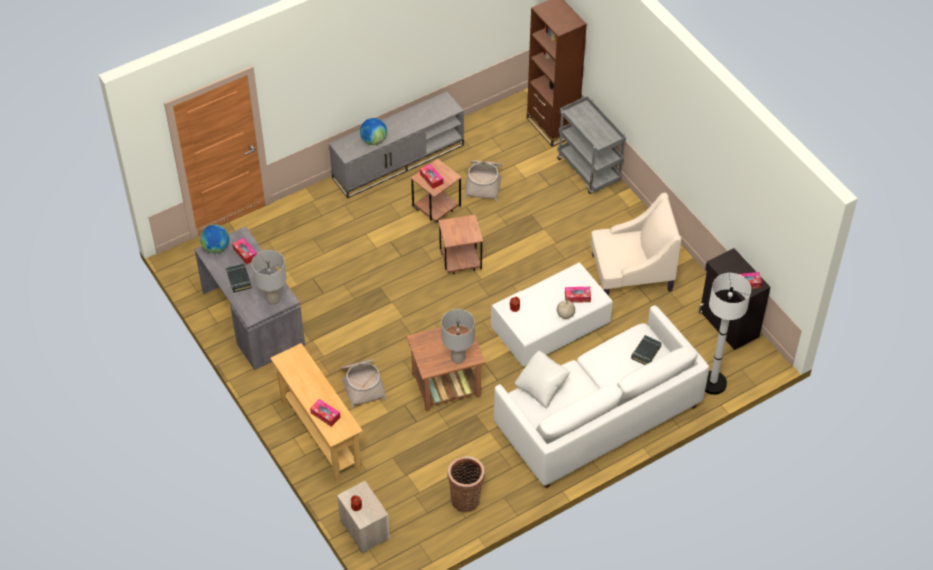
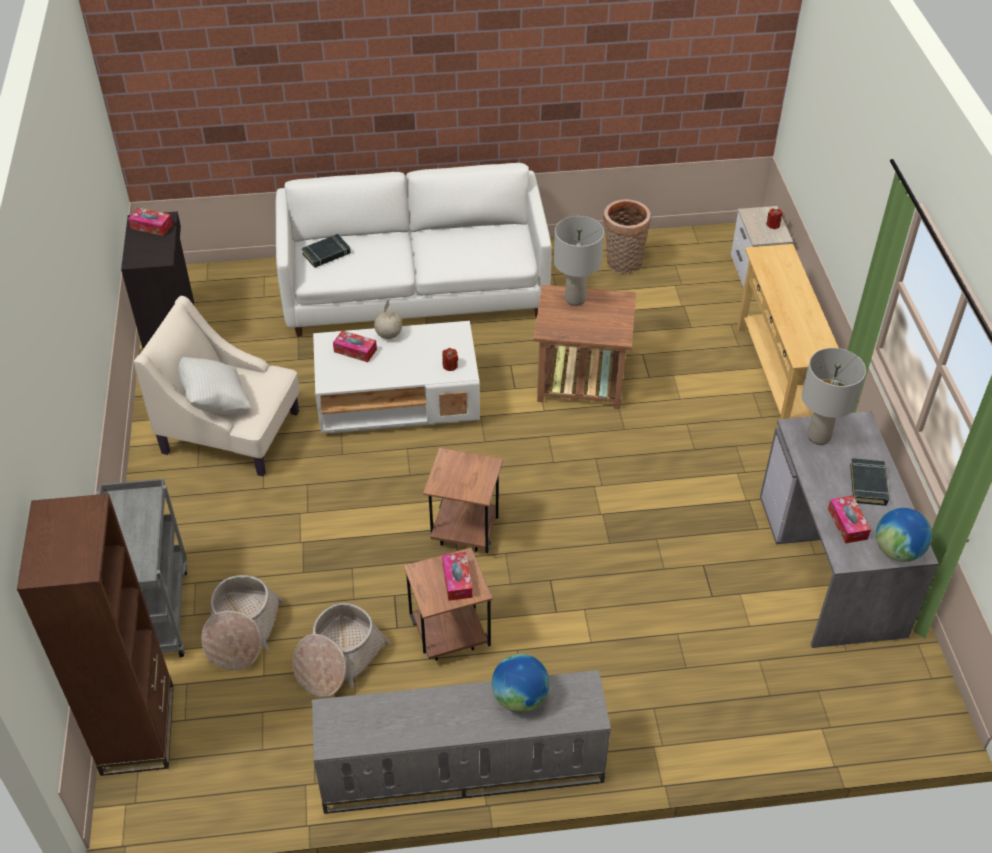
camera: 155 degrees left, 5 degrees down
(325, 415) = (788, 275): tissue box -> none
(362, 384) = (695, 418): basket -> basket (242, 631)
(542, 387) = (483, 259): white pillow -> white pillow (216, 402)
(713, 383) = (253, 278): white floor lamp -> none

